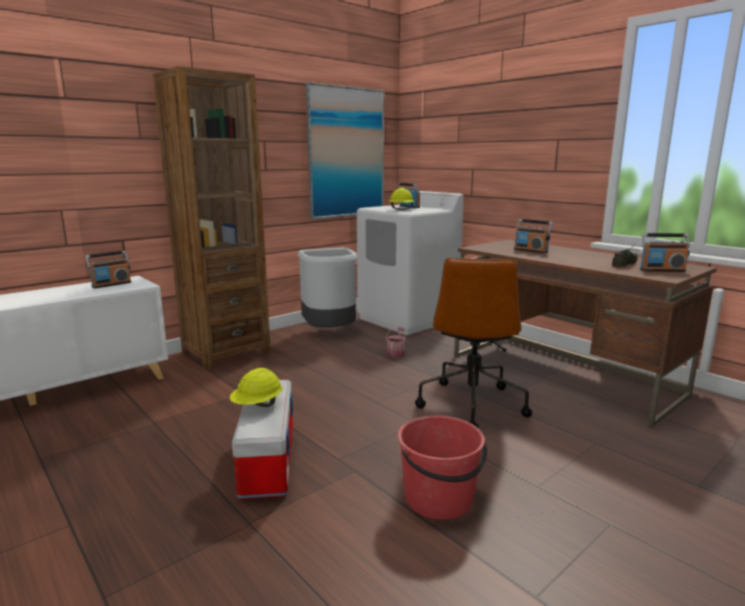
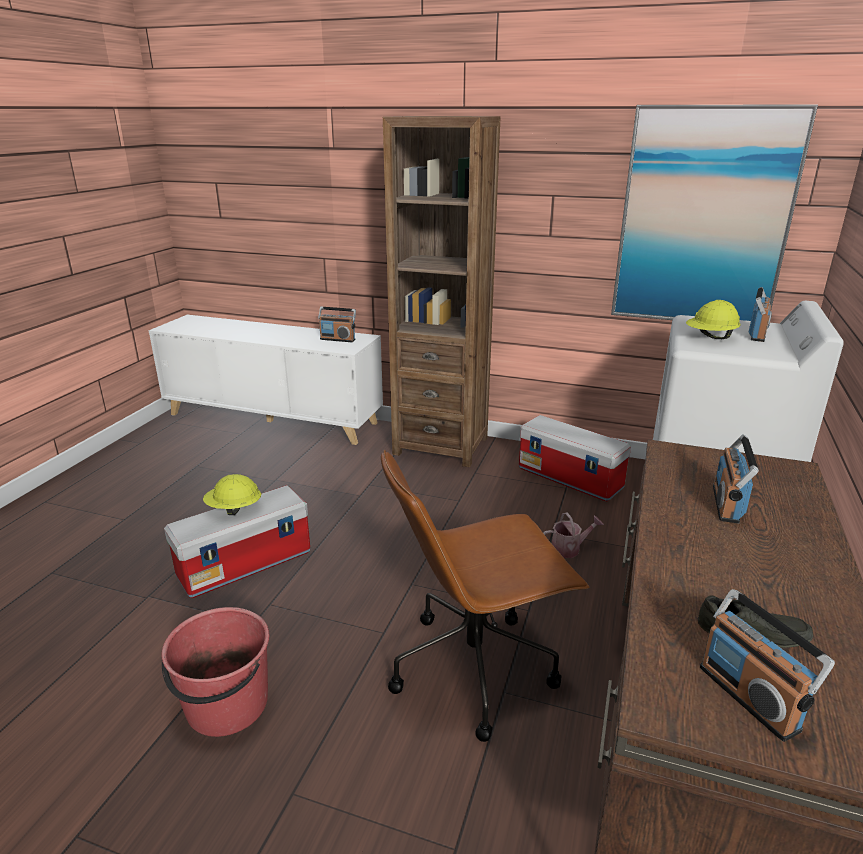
camera: 60 degrees right, 10 degrees up
(330, 333) = (571, 478): grey trash can -> storage box

